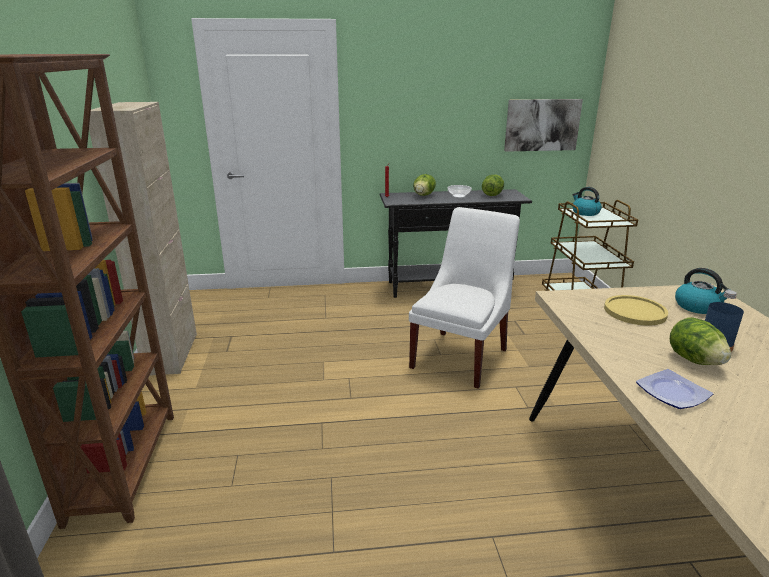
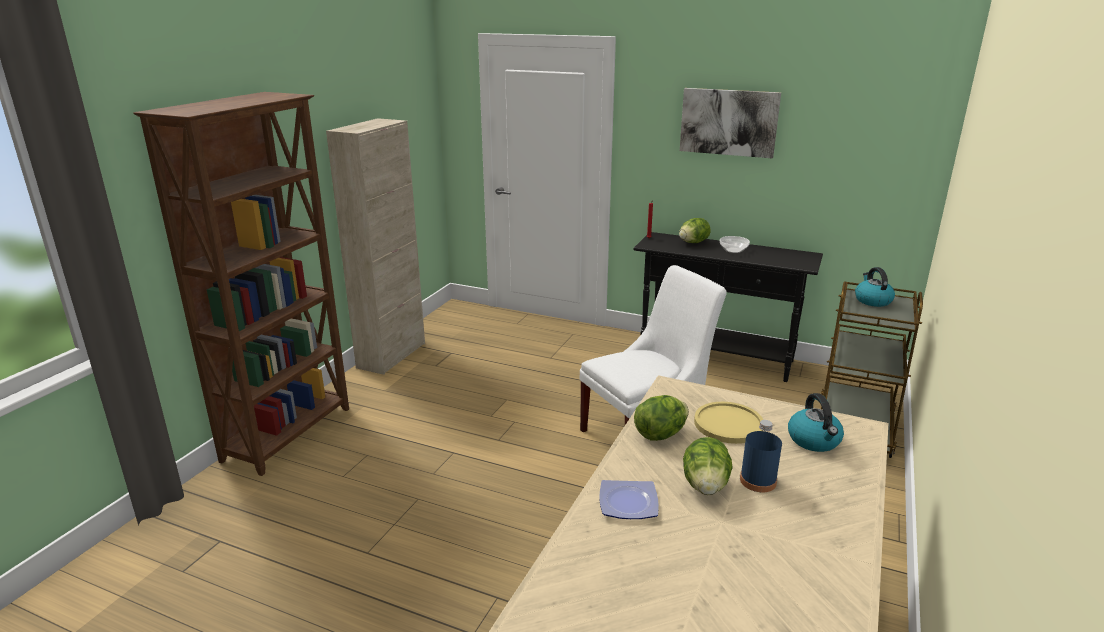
camera: 30 degrees right, 0 degrees up
(492, 195) = (777, 256): lettuce -> lettuce (660, 434)
(542, 125) = (865, 175): picture -> picture (729, 122)

